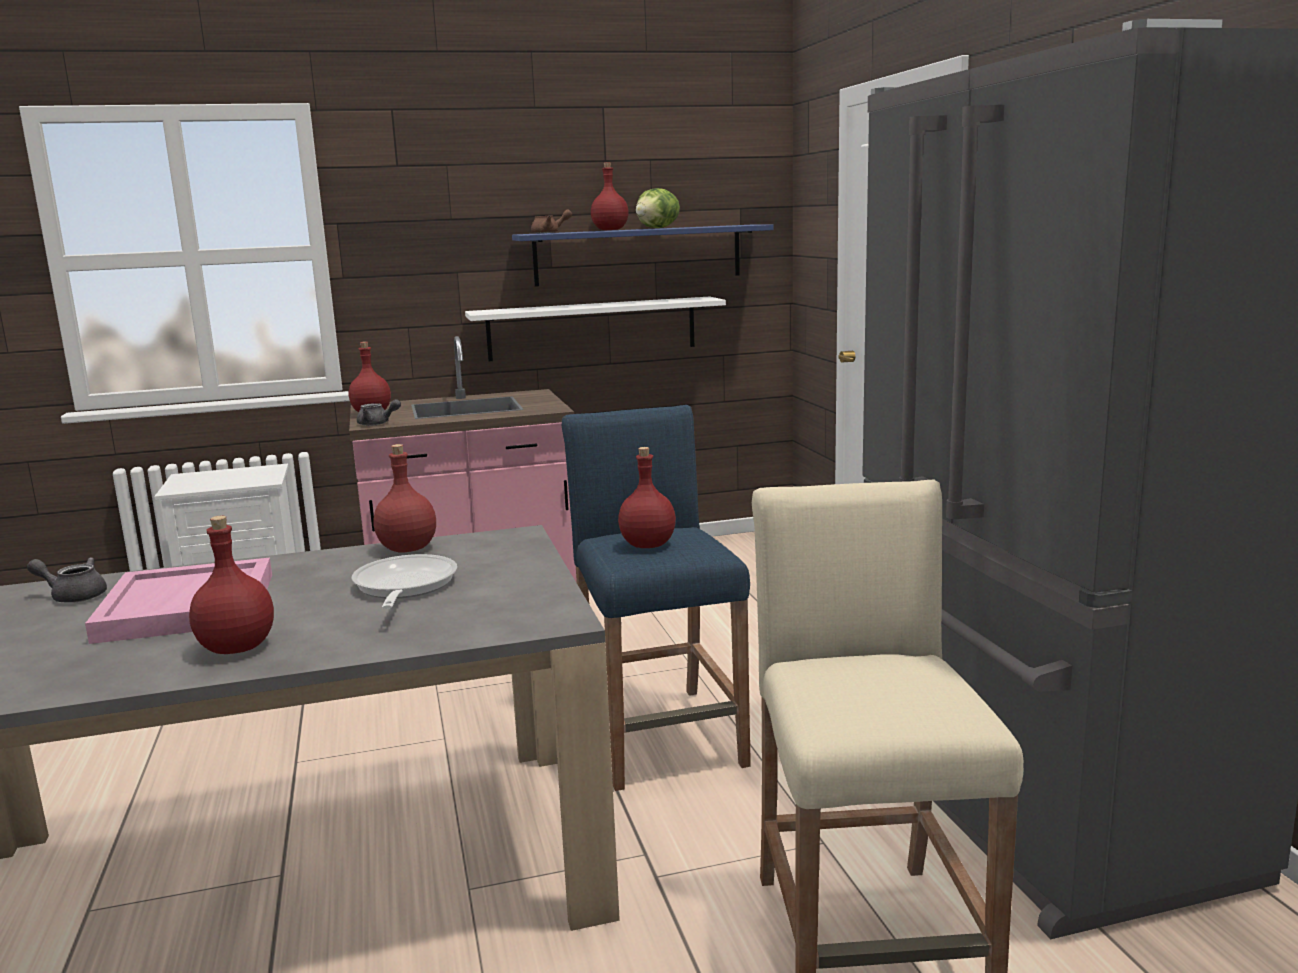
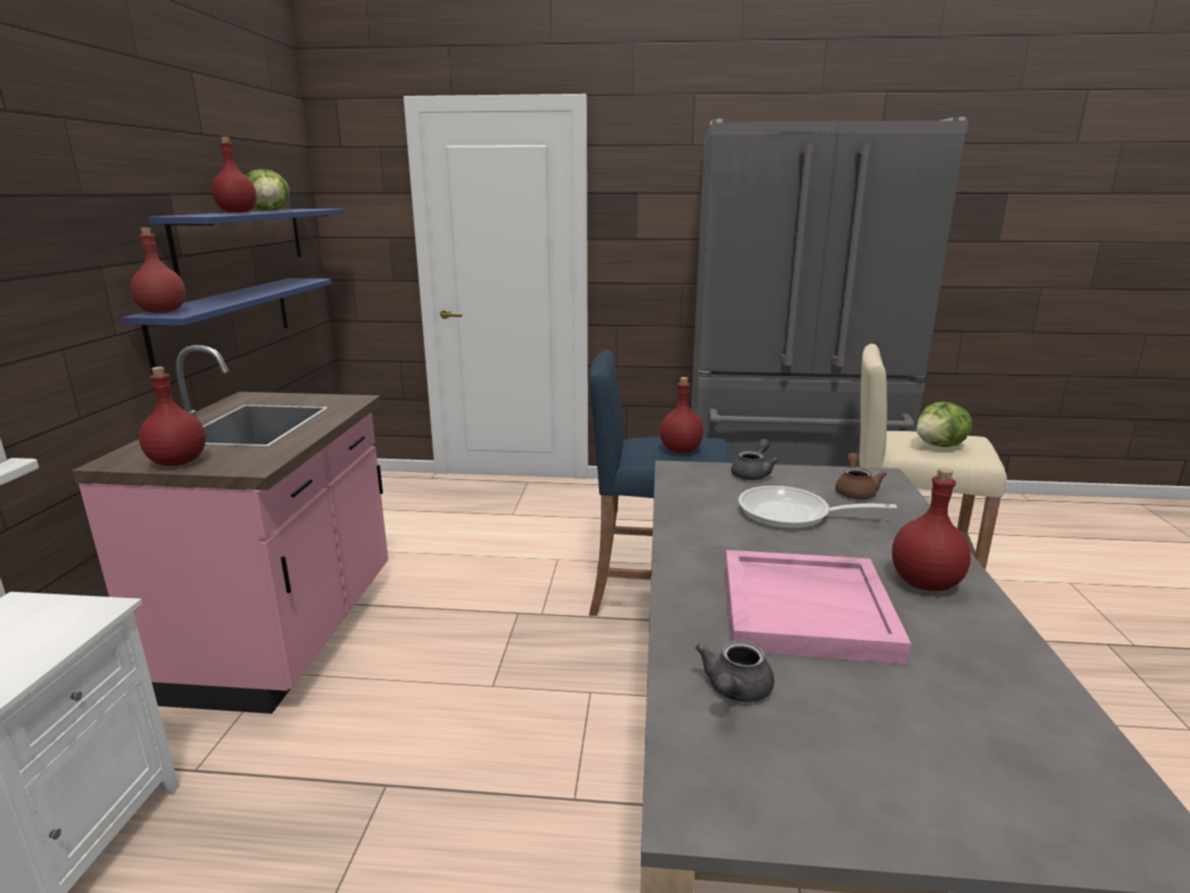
camera: 70 degrees left, 5 degrees up
(377, 424) = (259, 462): grey teapot -> grey teapot (753, 474)
(408, 548) = (683, 507): red bottle -> red bottle (162, 312)
(549, 232) = (204, 214): brown teapot -> brown teapot (855, 491)
(592, 328) = (224, 321): white shelf -> blue shelf
(851, 686) = (940, 446): none -> lettuce

